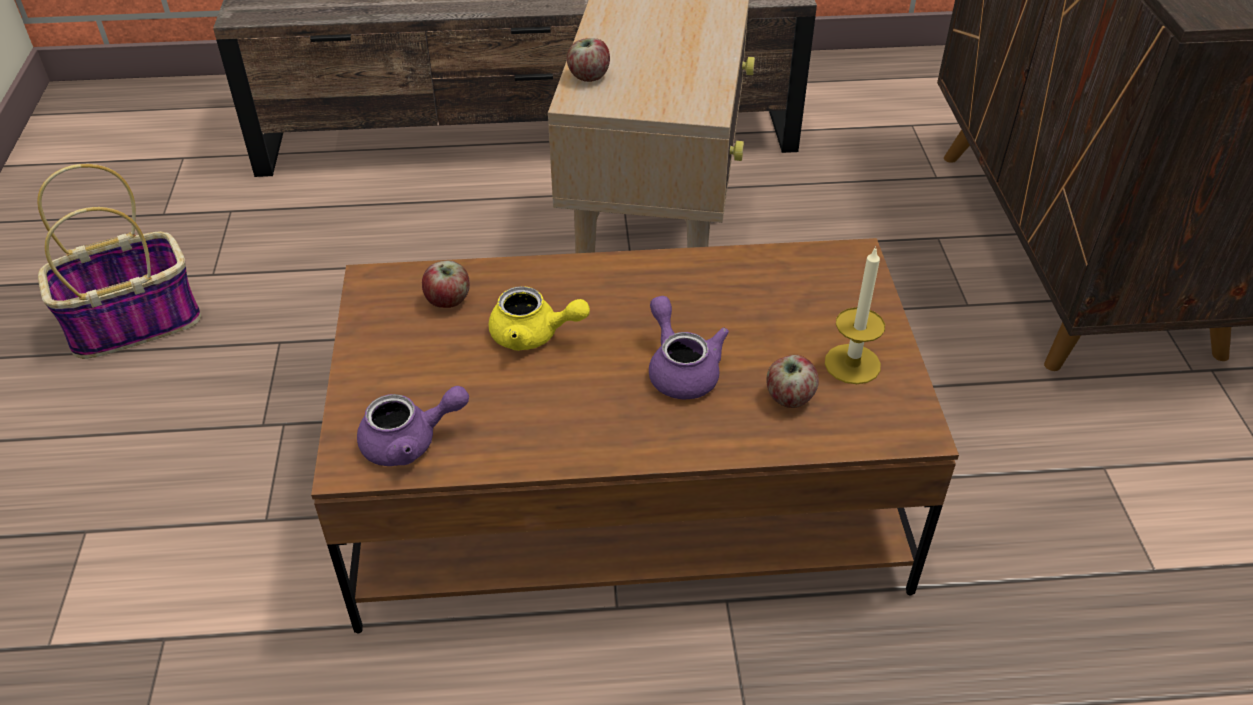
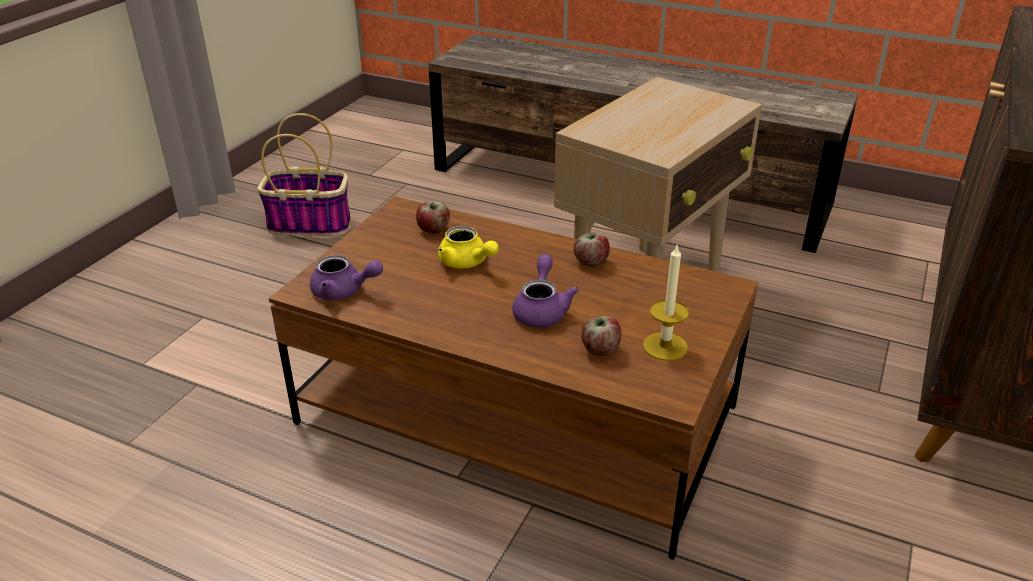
camera: 30 degrees right, 10 degrees down
(588, 76) = (601, 121): apple -> apple (591, 262)

